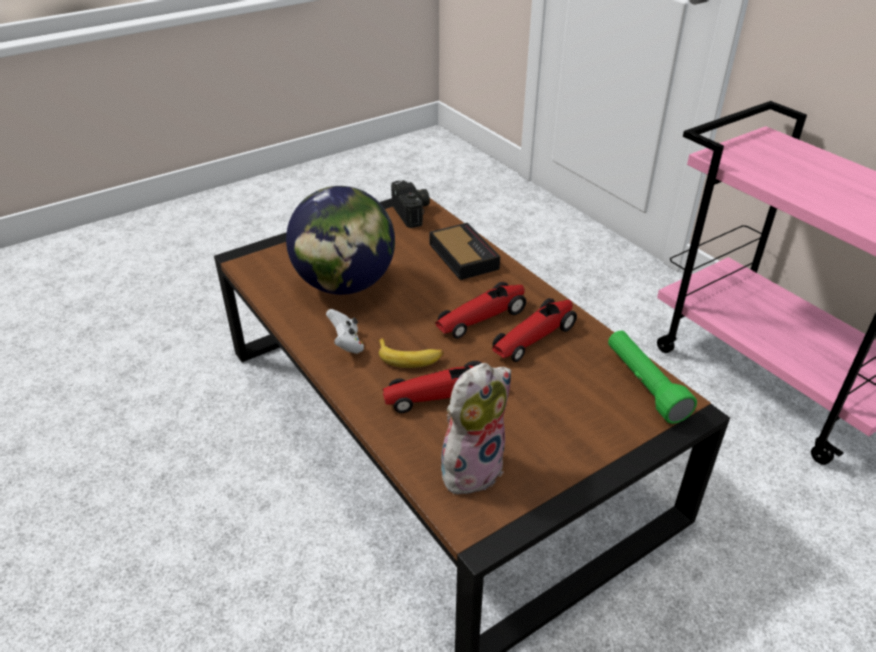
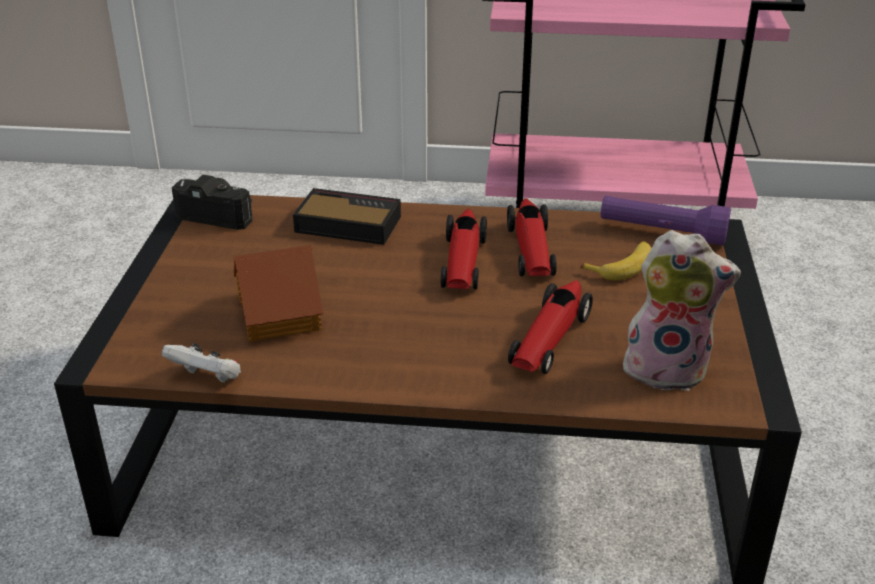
camera: 50 degrees left, 5 degrees down
(345, 285) = (281, 314): globe -> toy house
(346, 344) = (389, 359): white game controller -> white game controller (207, 379)
(410, 357) = (467, 330): banana -> banana (622, 266)
(471, 467) = (667, 368): plush toy -> plush toy turned 105 degrees clockwise
(644, 385) = (662, 233): green flashlight -> purple flashlight

